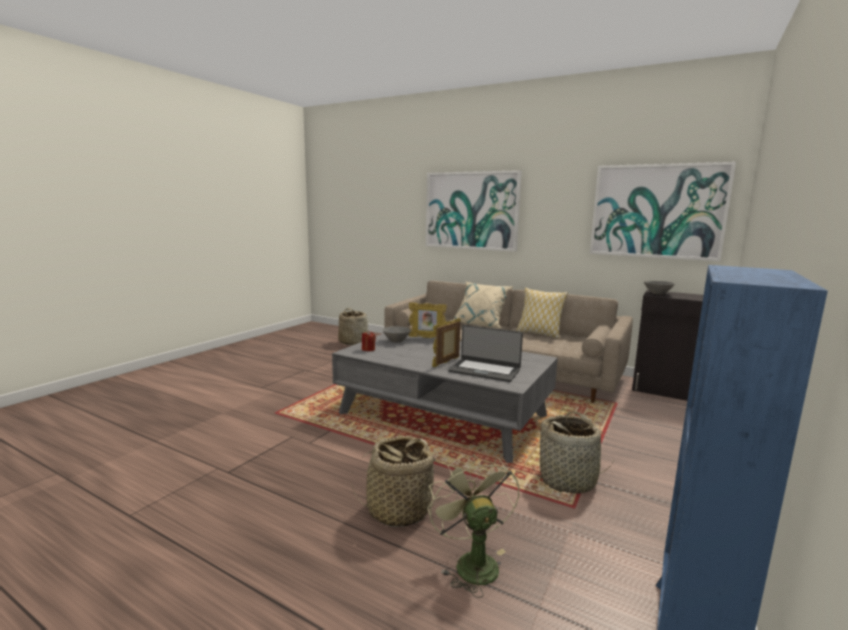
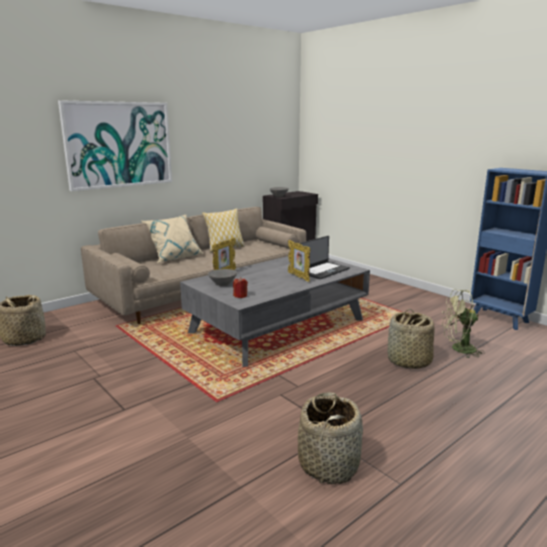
camera: 70 degrees left, 5 degrees up
(568, 480) = (385, 310): basket -> basket (329, 464)
(657, 211) = (260, 137): picture -> none

